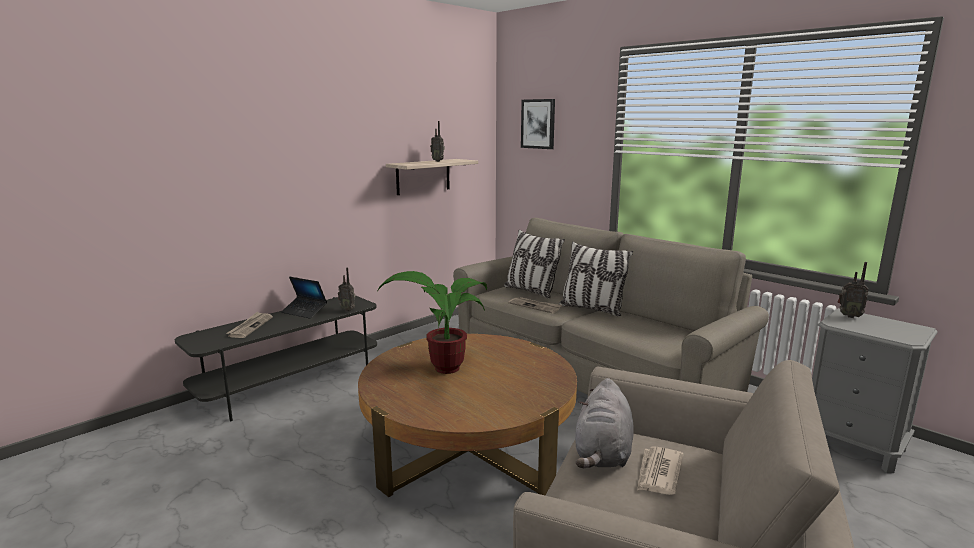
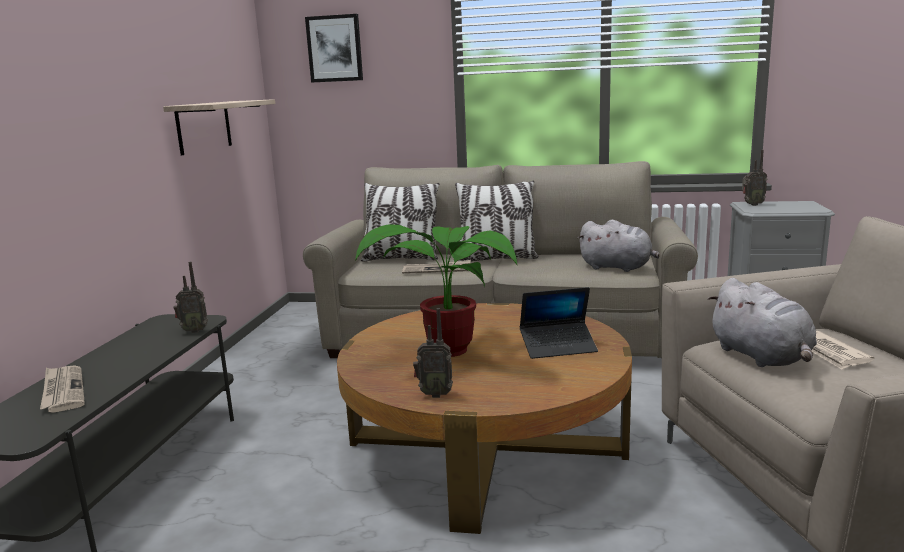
camera: 35 degrees left, 0 degrees up
(304, 311) = (124, 350): laptop -> laptop (558, 347)
(438, 161) = (227, 101): radio -> radio (434, 394)
(667, 342) = (618, 268): none -> grey plush toy

